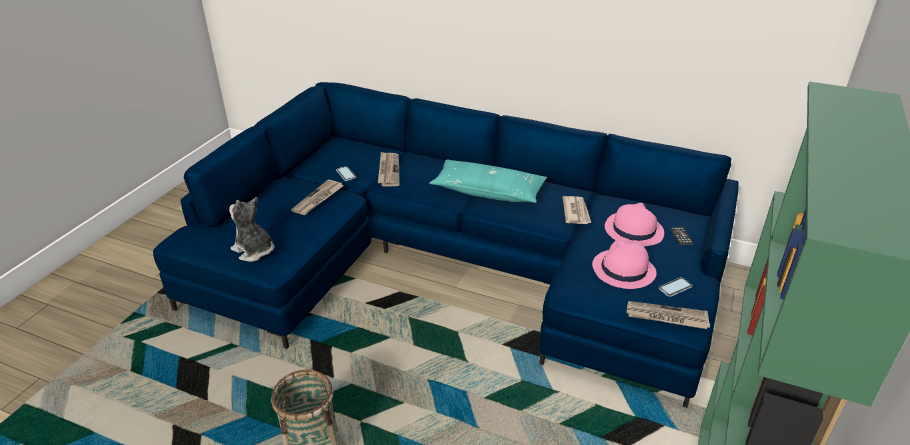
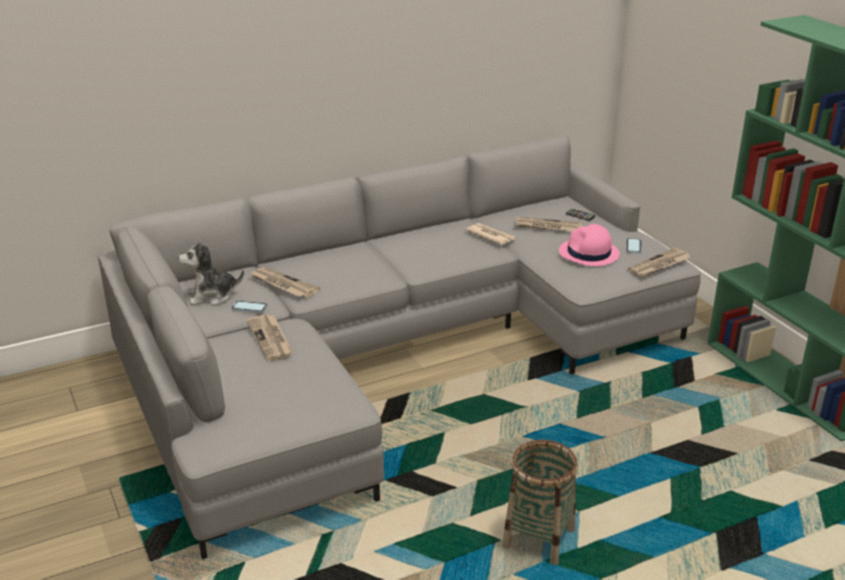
camera: 50 degrees left, 5 degrees down
(254, 250) = (306, 406): plush toy -> plush toy (212, 296)
(452, 264) = (389, 354): blue sofa -> grey sofa
(488, 191) = (400, 255): turquoise pillow -> none
(633, 230) = (548, 227): pink hat -> newspaper

